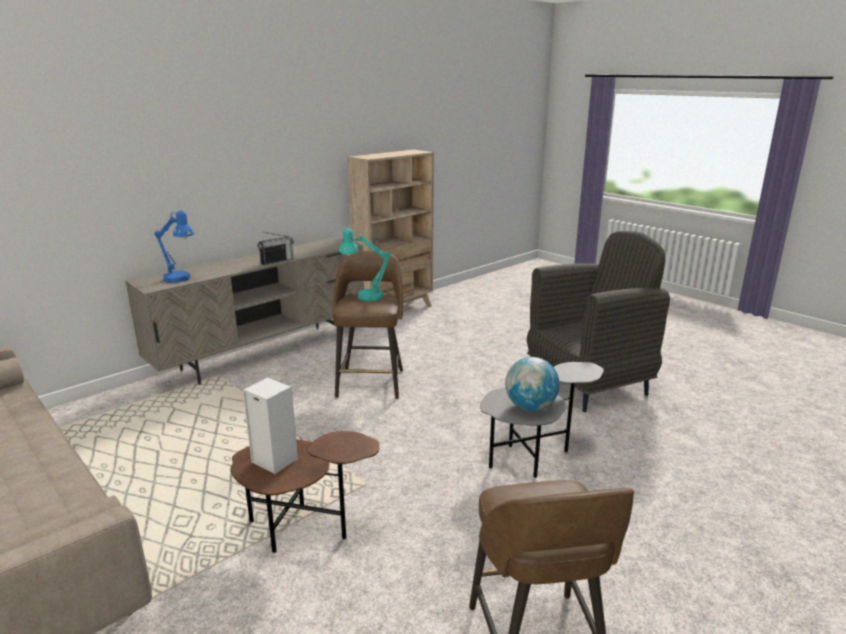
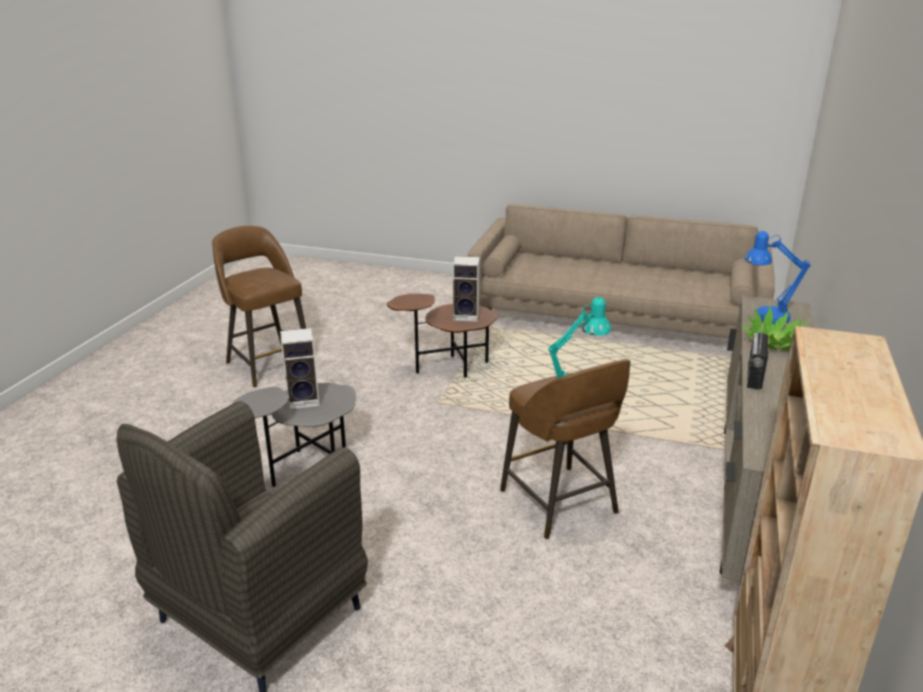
camera: 150 degrees right, 5 degrees up
(220, 269) = (774, 343): none -> potted plant
(530, 407) = (304, 400): globe -> speaker

